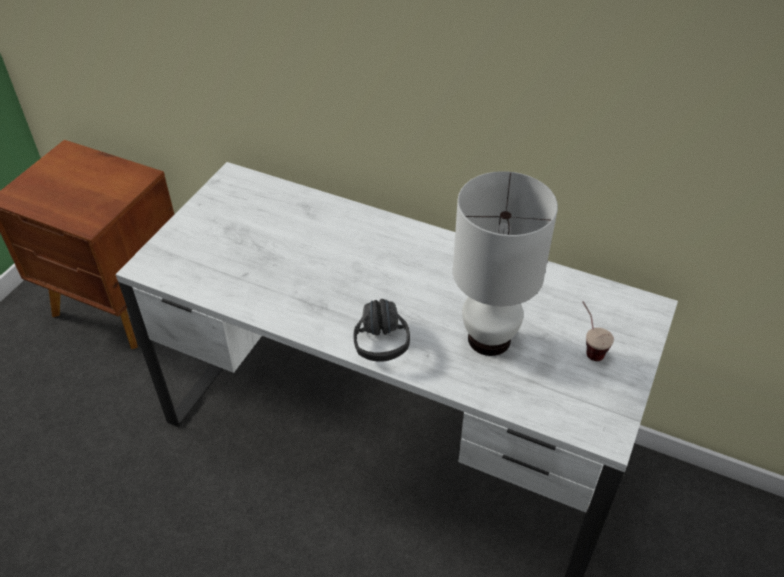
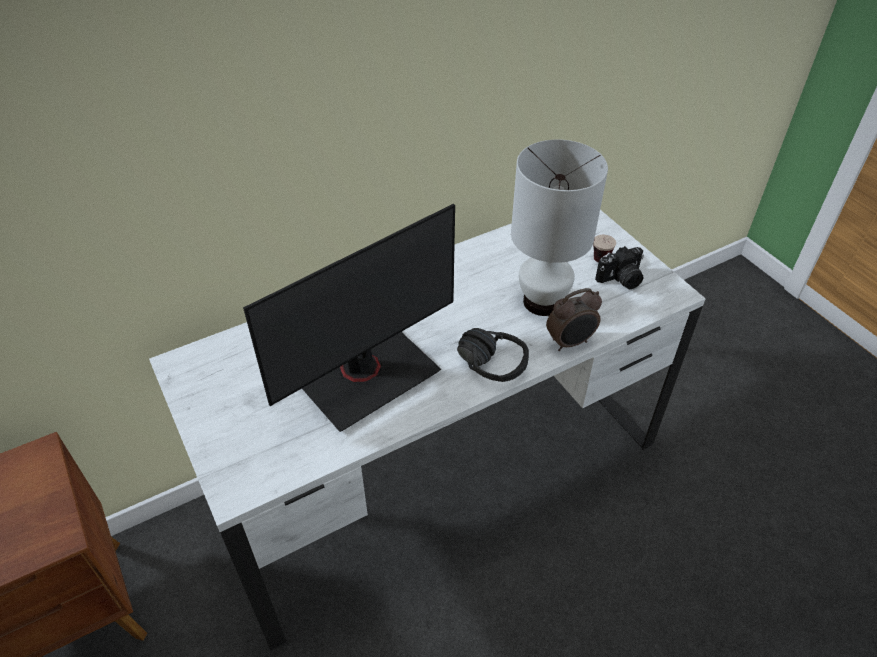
camera: 55 degrees left, 0 degrees up
(303, 273) = (366, 375): none -> monitor
(455, 382) = (570, 342): none -> alarm clock
(580, 383) = (621, 280): none -> camera

